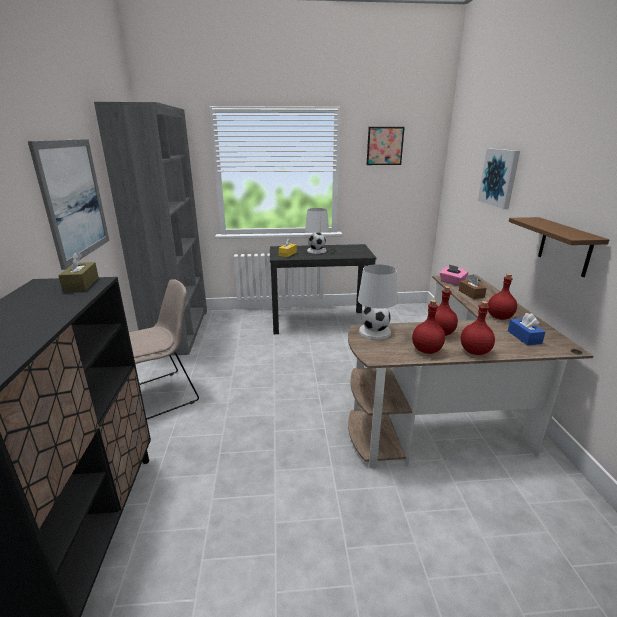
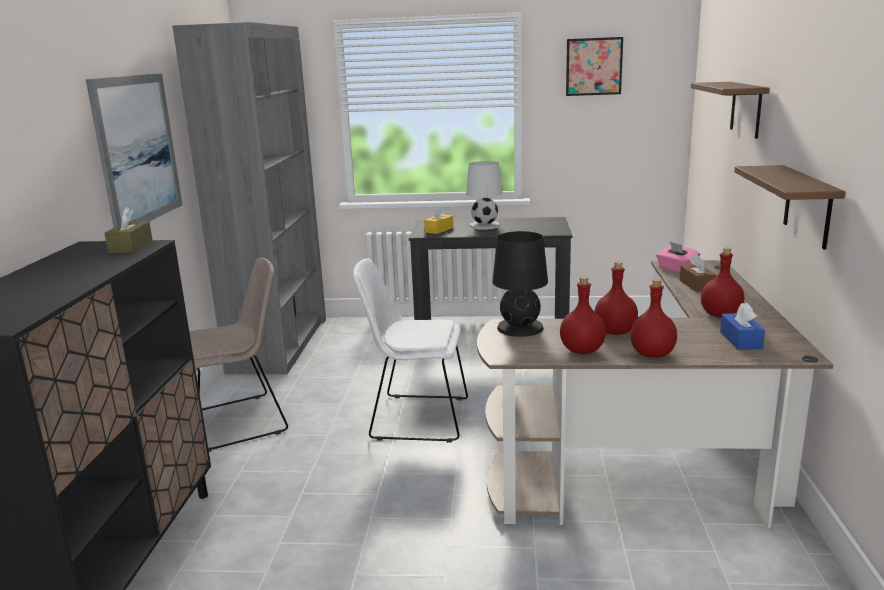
camera: 10 degrees right, 5 degrees down
(286, 385) = (415, 418): none -> white chair
(375, 331) = (520, 328): white table lamp -> black table lamp
(499, 177) = (746, 109): picture -> brown shelf

